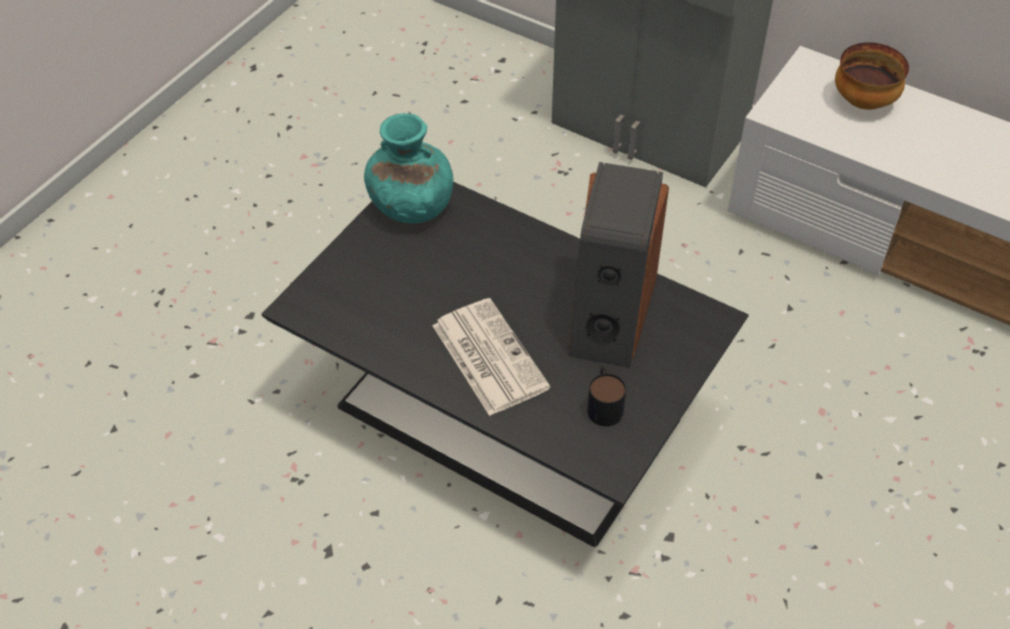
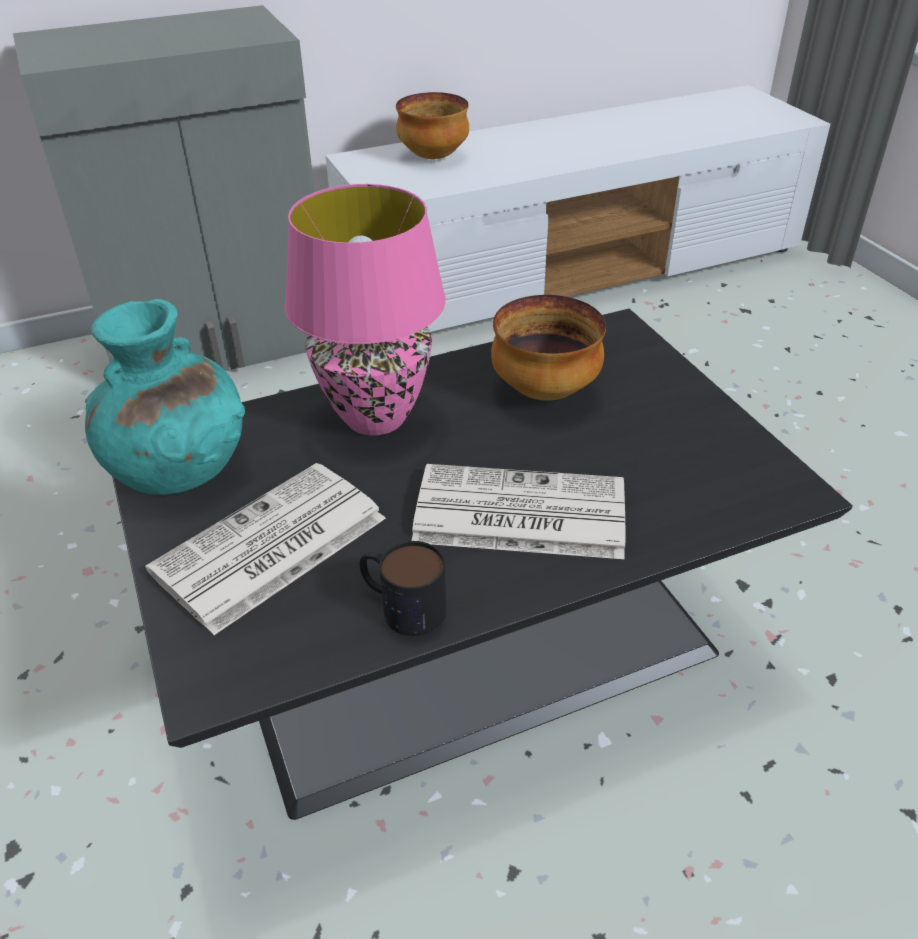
camera: 55 degrees left, 10 degrees down
(386, 275) = (269, 547): none -> newspaper
(516, 256) = (377, 418): none -> pink table lamp
(604, 404) = (680, 452): mug -> mug (401, 605)
(610, 315) = (545, 390): speaker -> bowl

